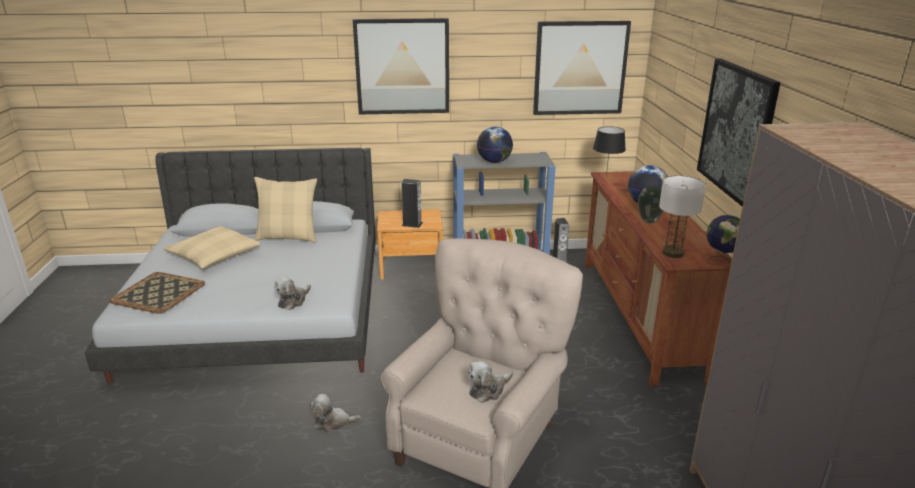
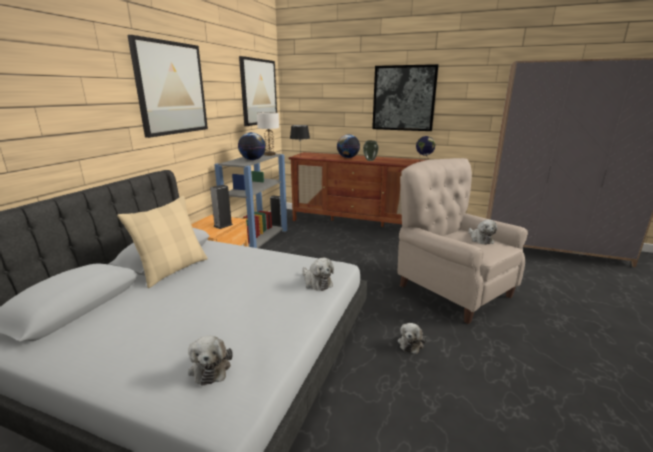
camera: 65 degrees left, 5 degrees down
(159, 292) = (210, 367): tray -> plush toy
(214, 256) = (149, 318): beige pillow -> none
(673, 253) = (411, 163): table lamp -> table lamp (269, 154)

